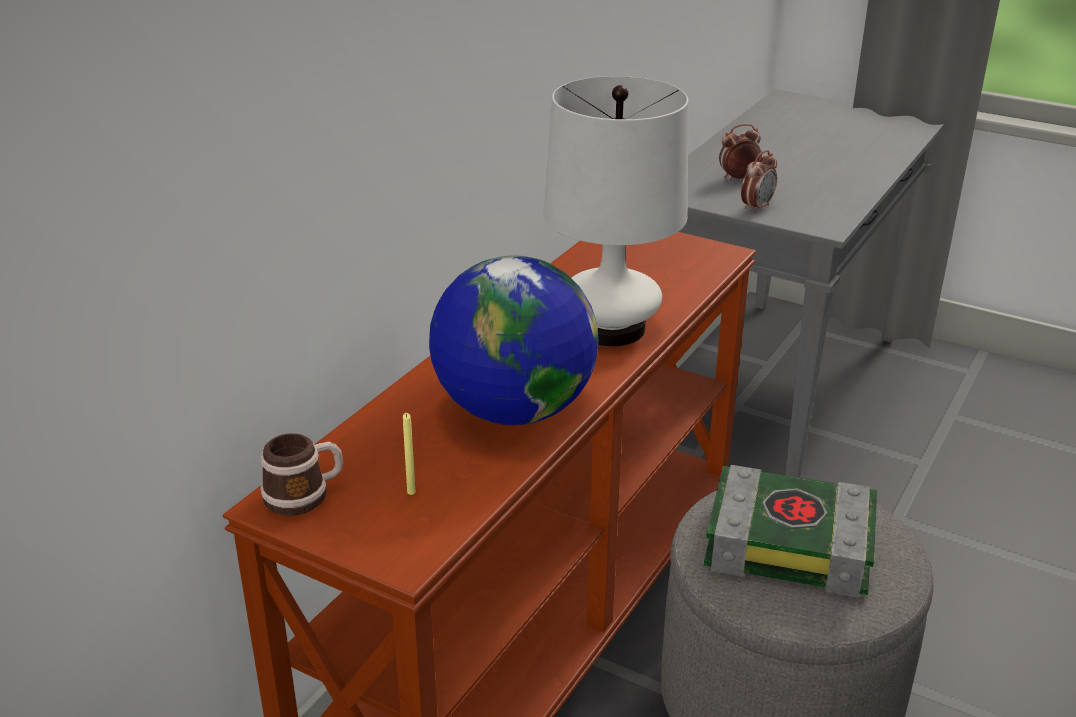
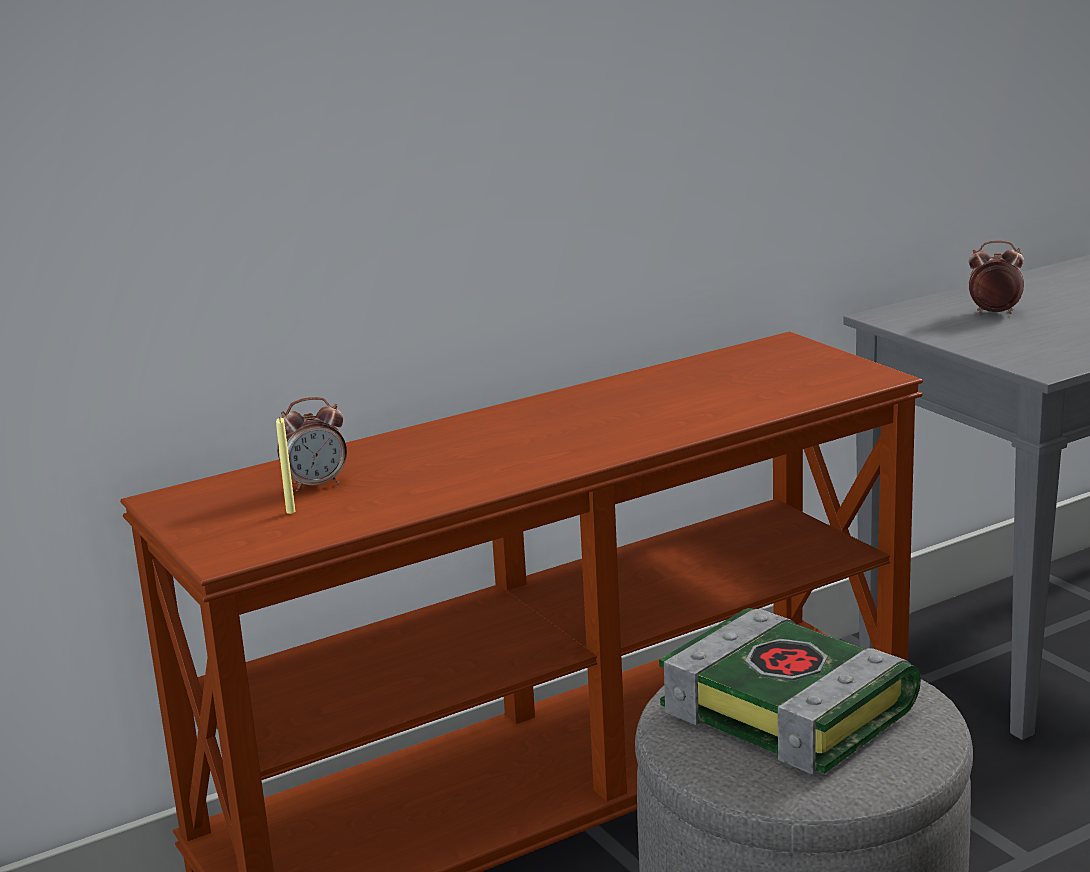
camera: 30 degrees right, 10 degrees down
(304, 495) = (199, 497): mug -> none
(513, 410) = (463, 470): globe -> none
(610, 329) = (652, 422): white table lamp -> none
(756, 207) = (978, 341): alarm clock -> alarm clock (316, 485)

